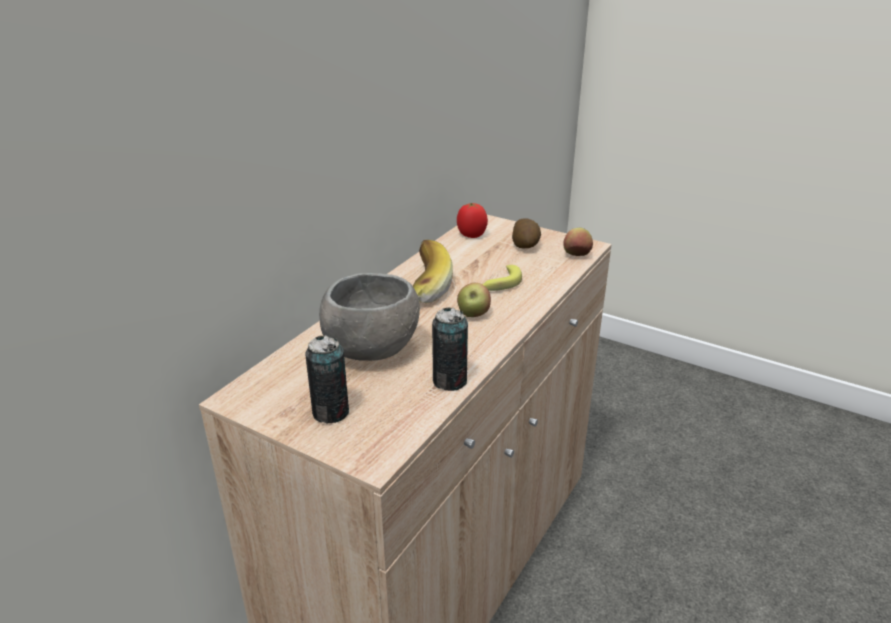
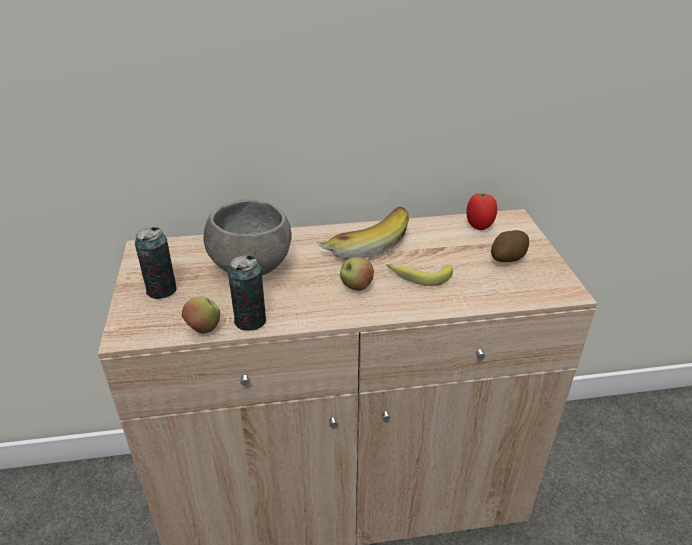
camera: 50 degrees right, 5 degrees up
(576, 256) = (536, 293): apple -> apple (203, 329)

